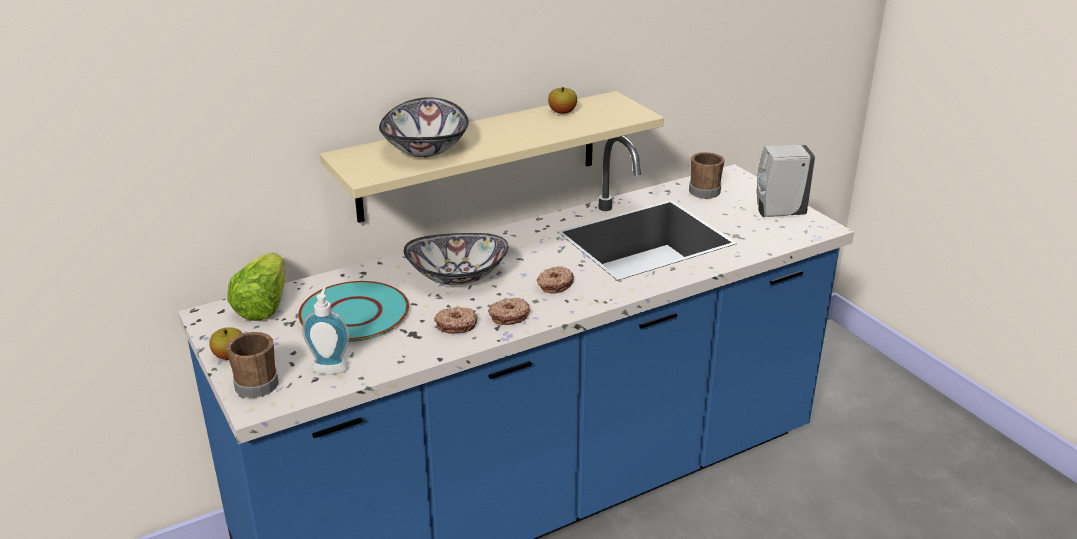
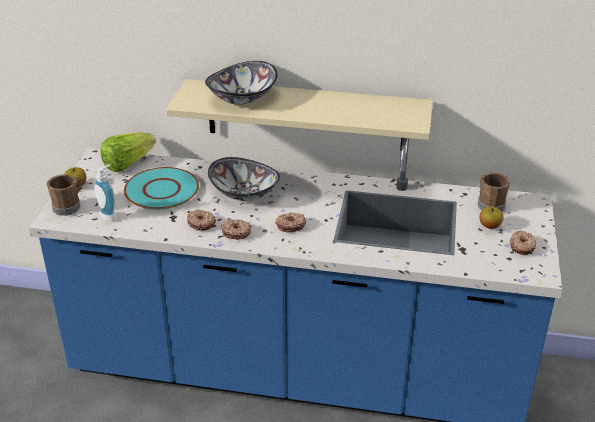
camera: 40 degrees right, 5 degrees up
(562, 112) = (366, 103): apple -> apple (489, 226)
(777, 213) = (522, 246): white soap dispenser -> donut

